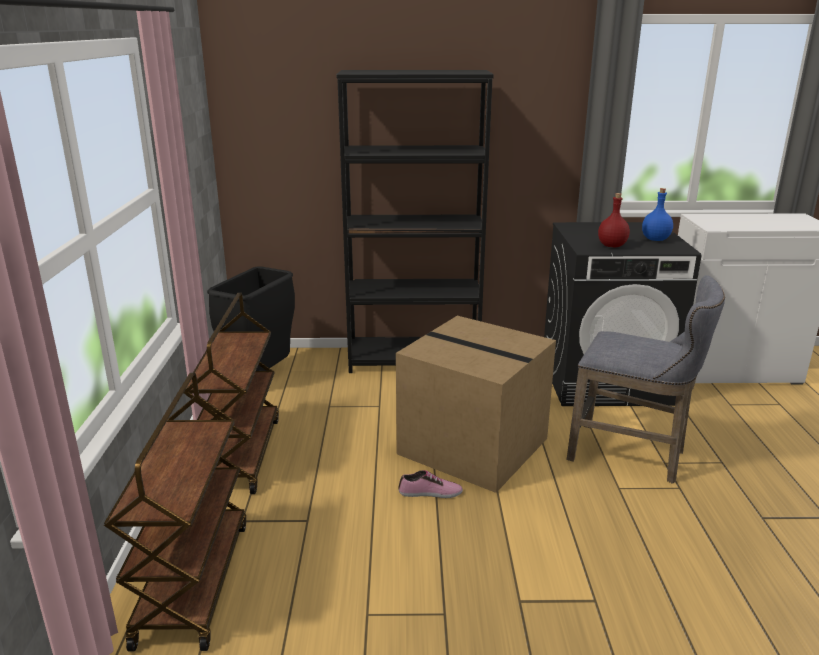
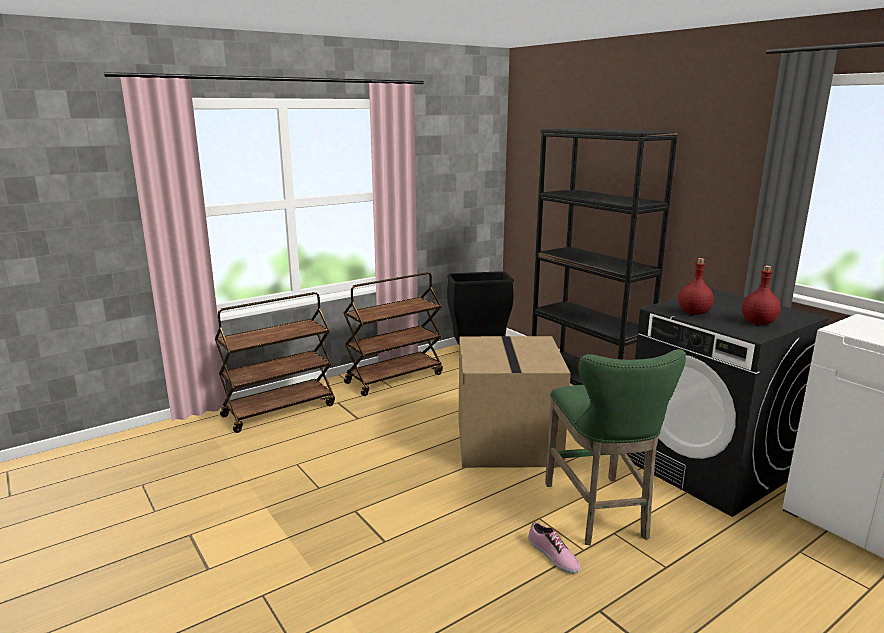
camera: 55 degrees right, 5 degrees down
(430, 493) = (431, 444): shoe -> shoe (553, 555)
(632, 456) = (599, 513): grey stool -> green stool
(655, 239) = (757, 323): blue bottle -> red bottle

